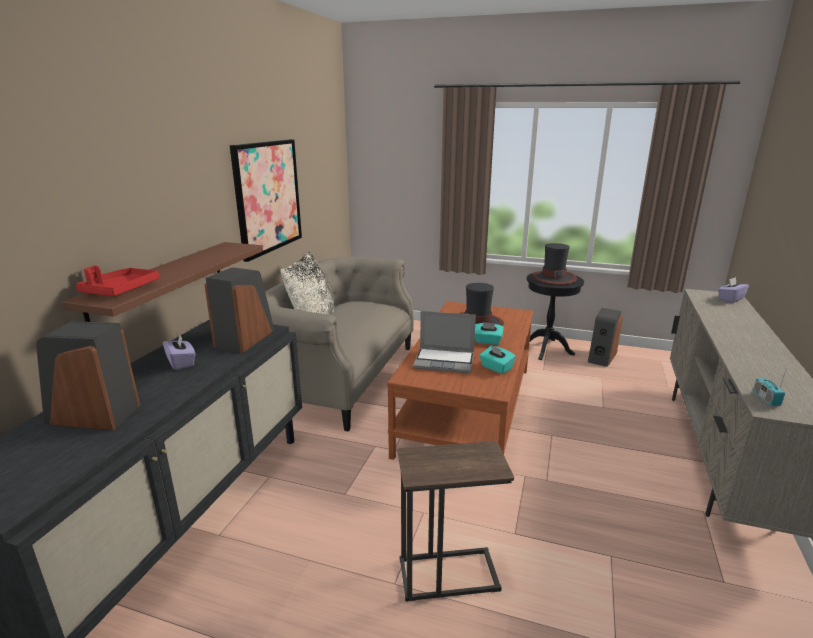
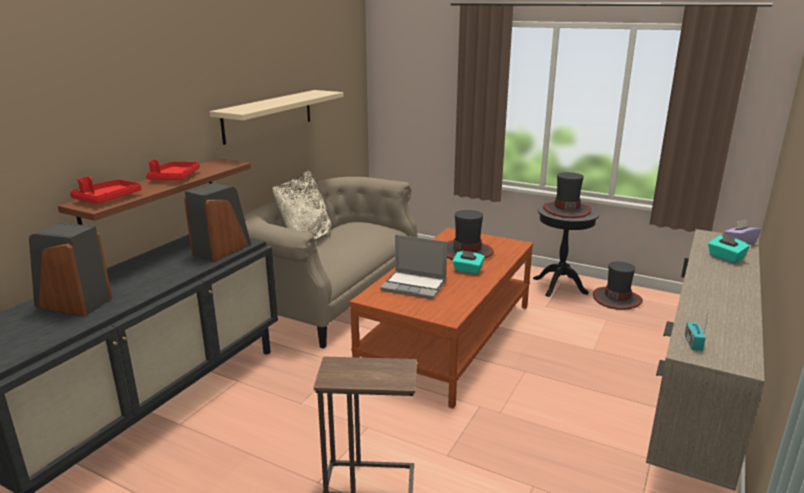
camera: 10 degrees right, 0 degrees up
(181, 363) = (159, 266): purple tissue box -> none
(187, 264) = (174, 178): none -> red tray
(268, 197) = (268, 115): picture -> beige shelf
(496, 368) = (462, 296): turquoise tissue box -> turquoise tissue box (725, 258)
(601, 357) = (617, 299): speaker -> hat

